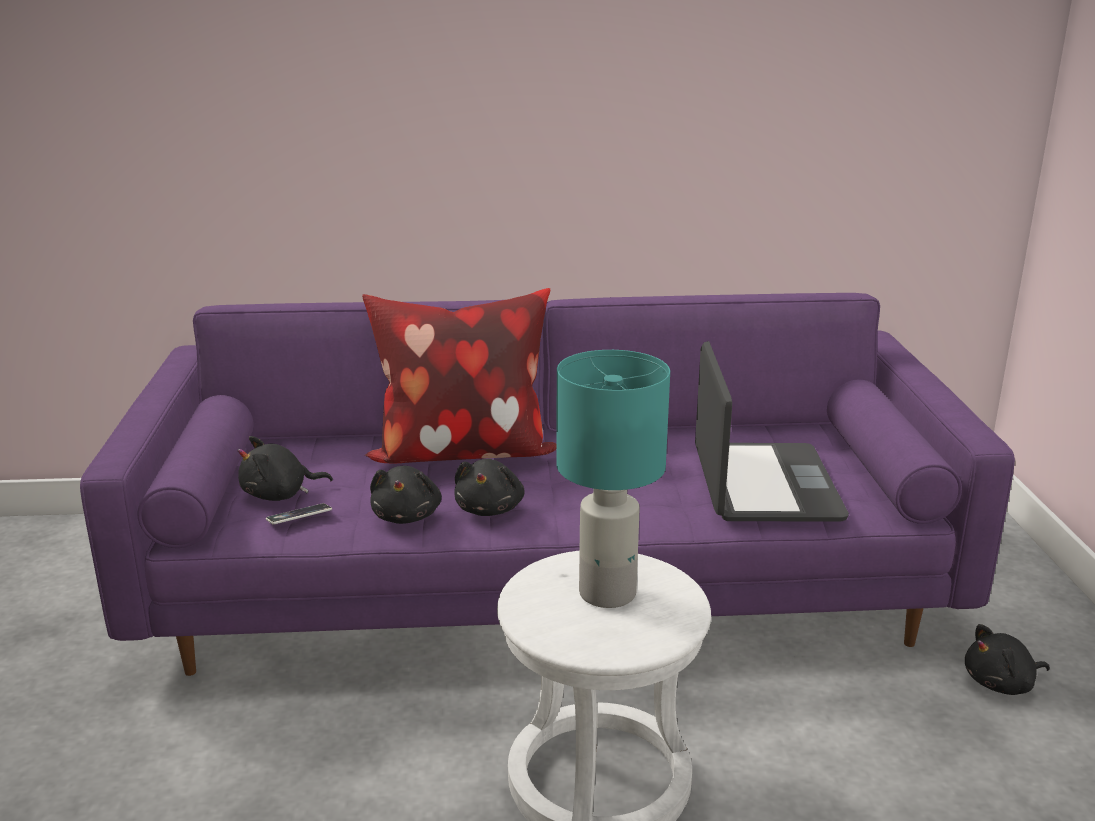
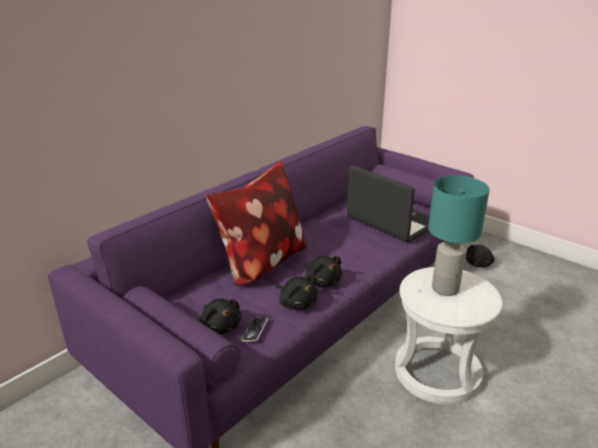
camera: 45 degrees left, 5 degrees up
(279, 494) = (220, 326): black plush toy -> black plush toy turned 60 degrees counterclockwise

